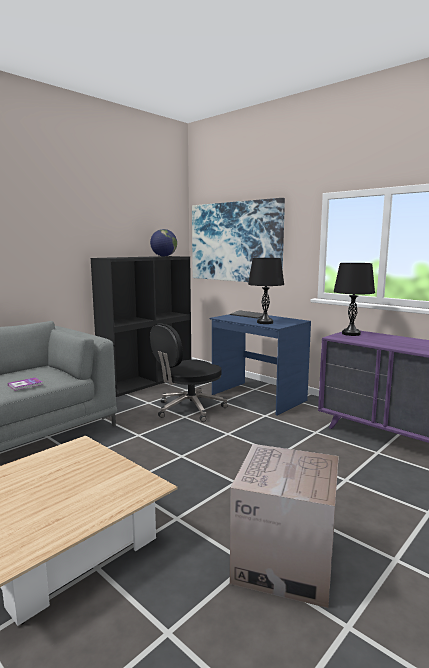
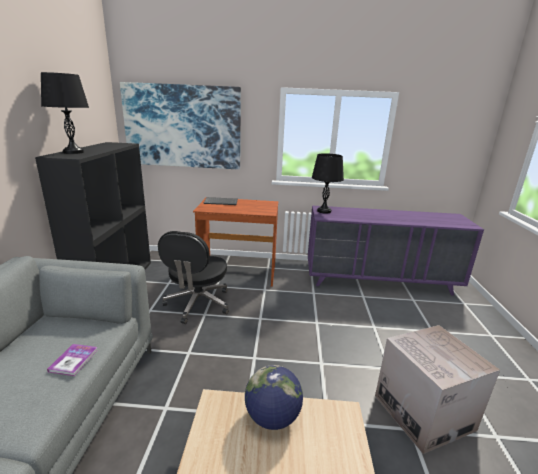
camera: 40 degrees left, 10 degrees up
(164, 256) = (111, 145): globe -> globe (272, 417)
(257, 397) = (238, 273): blue desk -> brown desk
(265, 322) = (252, 210): black table lamp -> black table lamp (73, 152)

